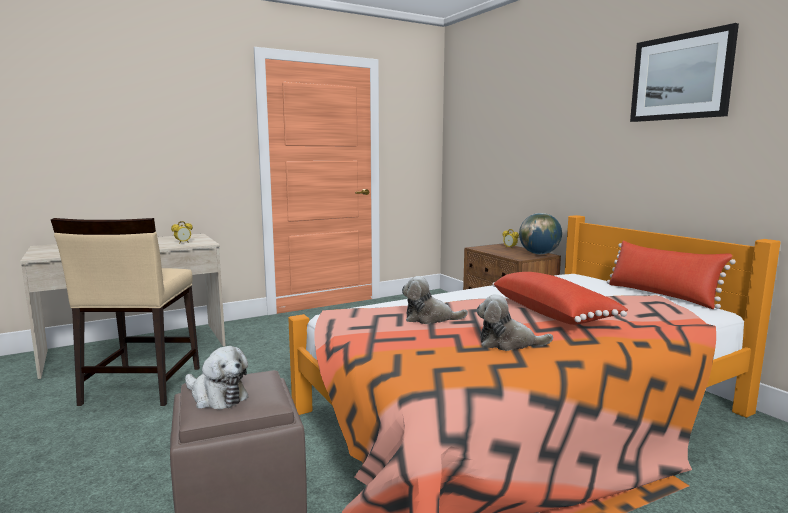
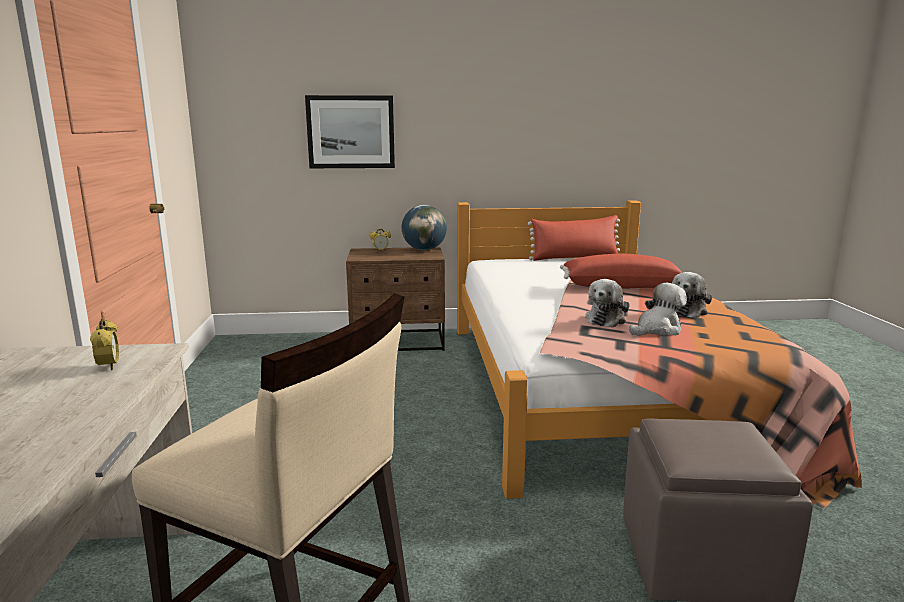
camera: 65 degrees left, 5 degrees up
(216, 397) = (731, 450): plush toy -> plush toy (657, 329)
(680, 77) = (551, 71): picture -> picture (351, 132)

